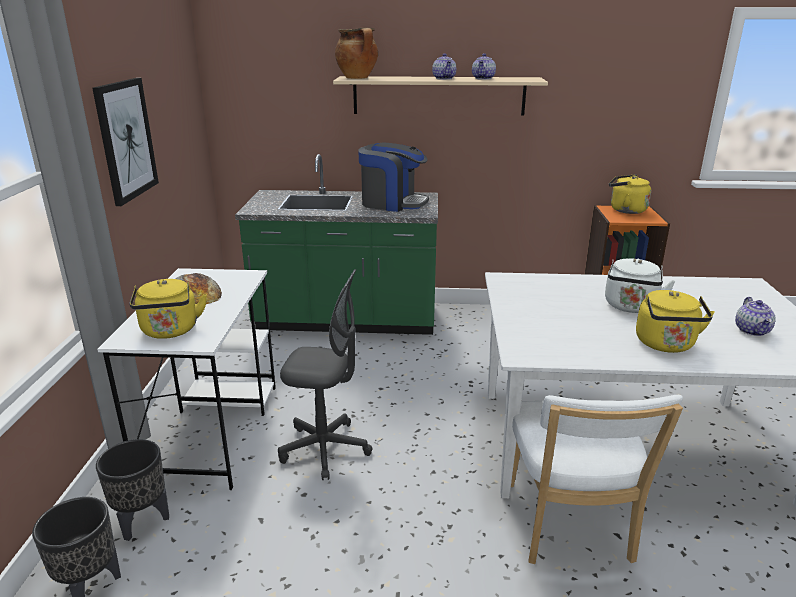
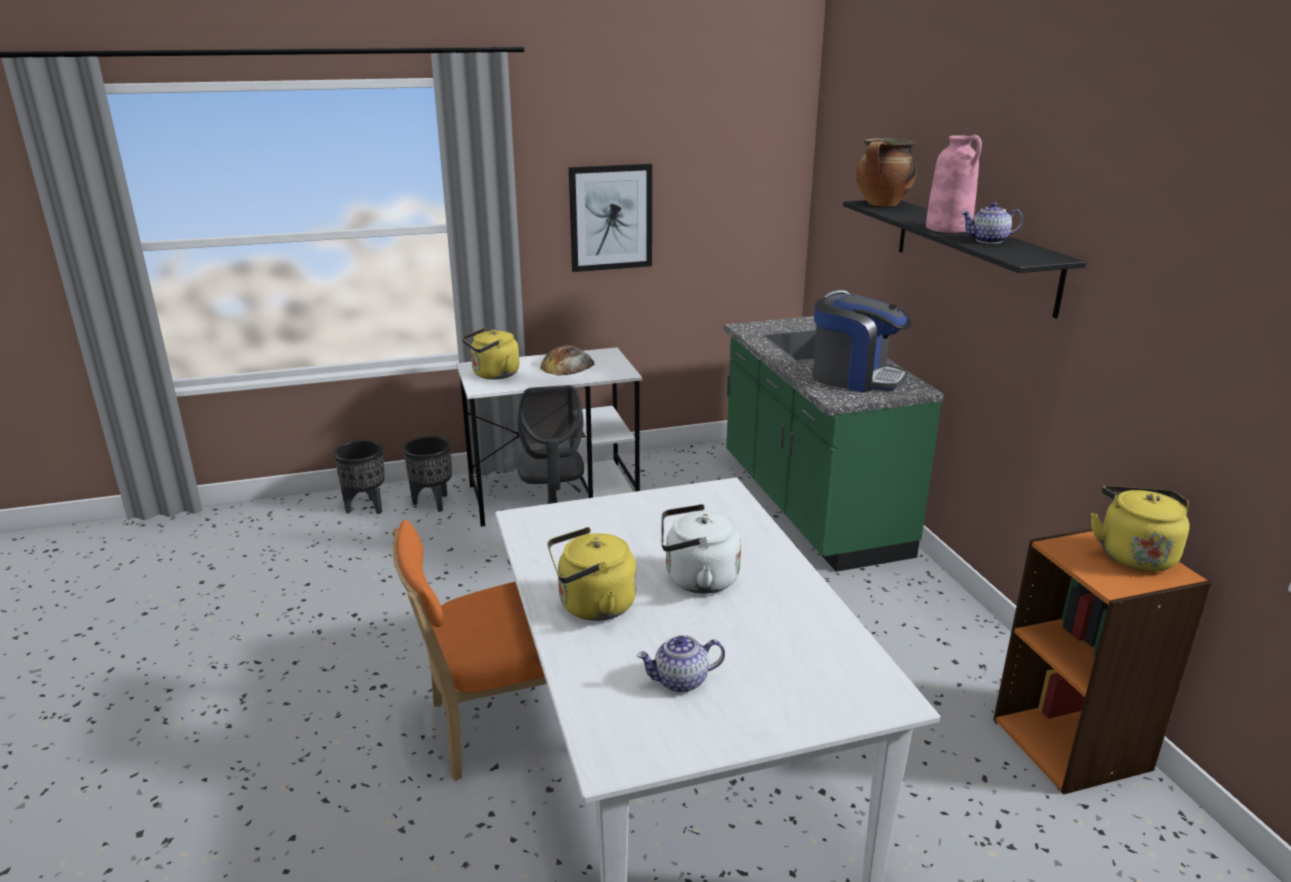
camera: 70 degrees right, 0 degrees up
(392, 203) = (855, 377): coffee machine -> coffee machine turned 60 degrees counterclockwise
(439, 95) = (973, 253): beige shelf -> black shelf
(444, 78) = (949, 228): teapot -> pink vase
(568, 527) = (496, 727): white chair -> orange chair

